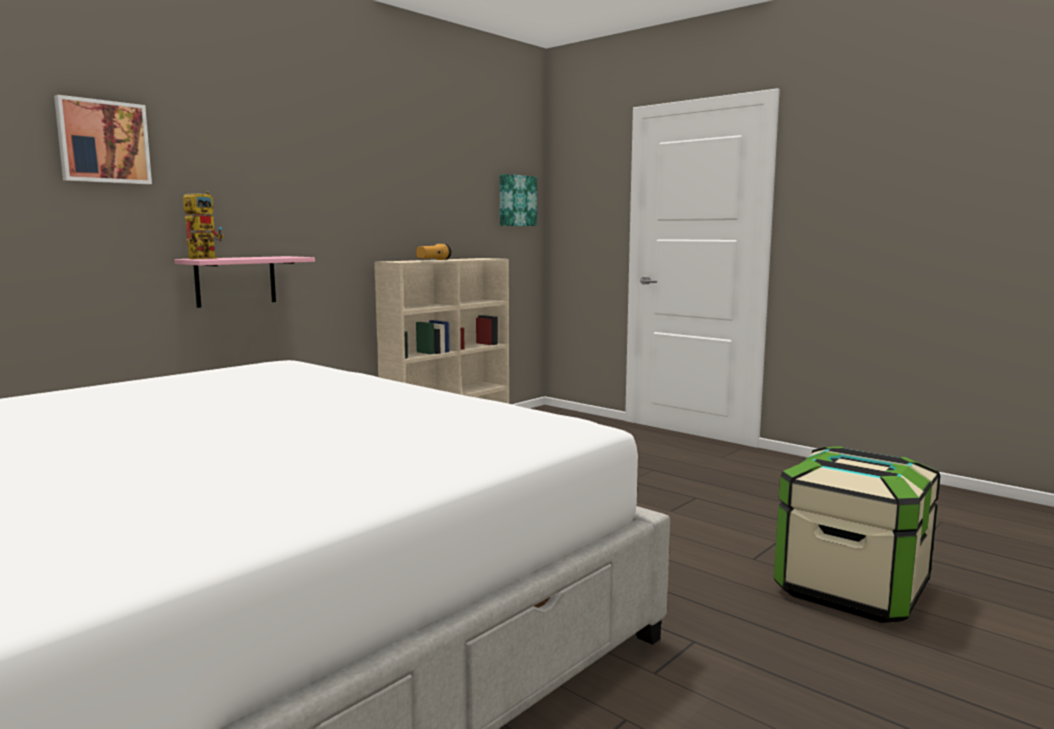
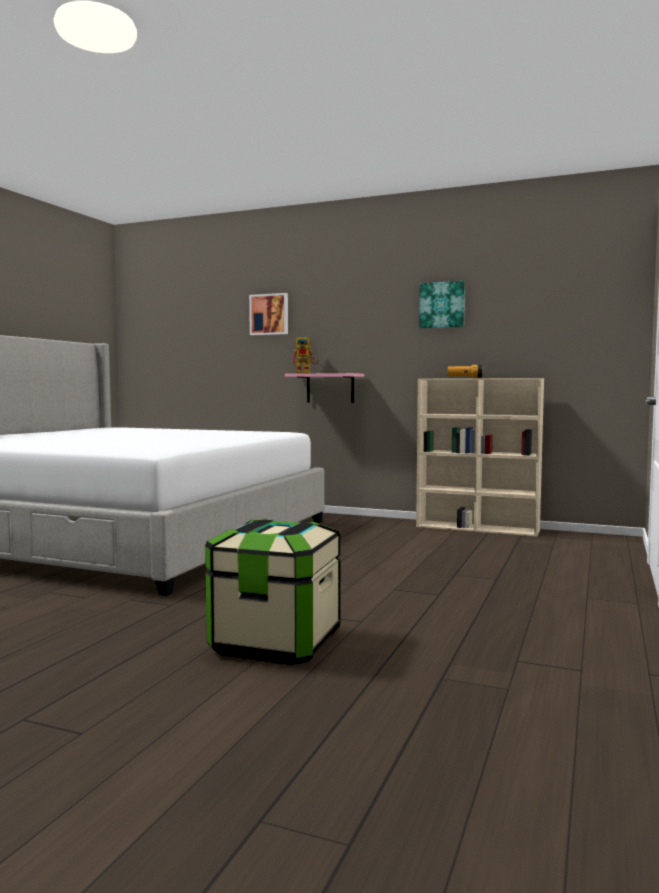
camera: 70 degrees right, 5 degrees down
(516, 200) = (601, 323): picture -> picture (442, 305)

